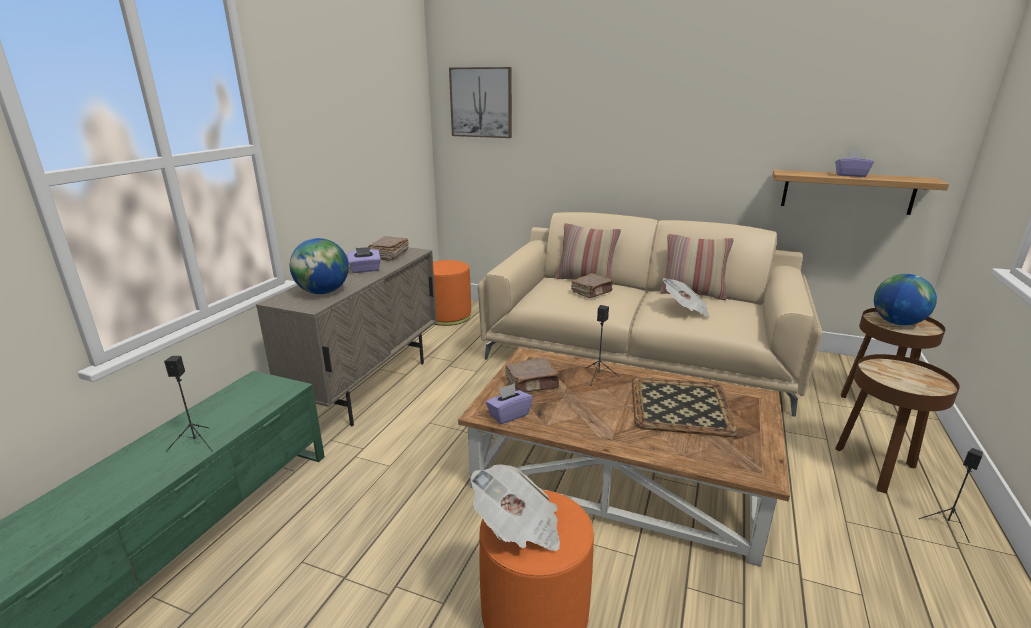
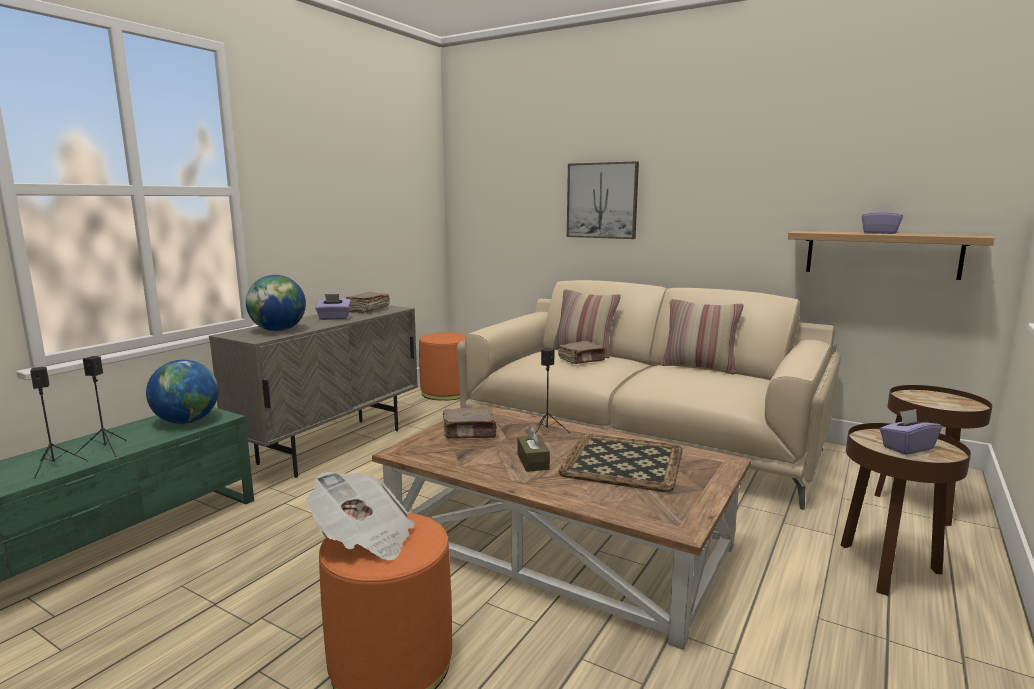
camera: 10 degrees right, 10 degrees down
(481, 102) = (491, 170): picture -> picture (602, 200)
(509, 415) = (427, 455): purple tissue box -> purple tissue box (907, 448)
(605, 413) = (533, 461): none -> brown tissue box
(685, 309) = (678, 378): newspaper -> none
(897, 323) = (933, 400): globe -> globe (187, 421)
(947, 524) = (958, 636): black speaker -> black speaker (54, 467)

